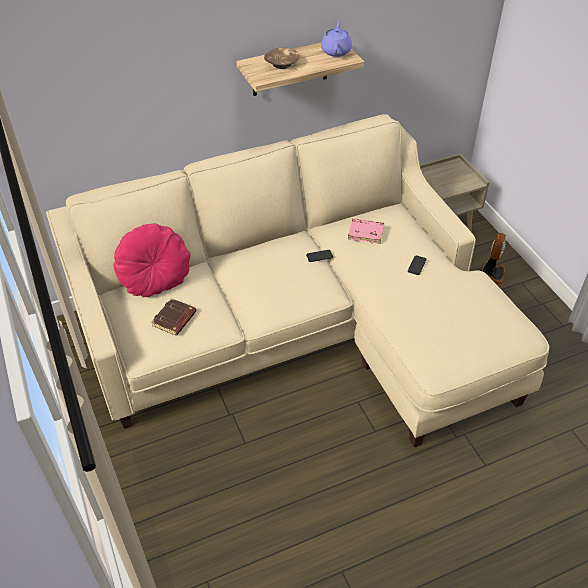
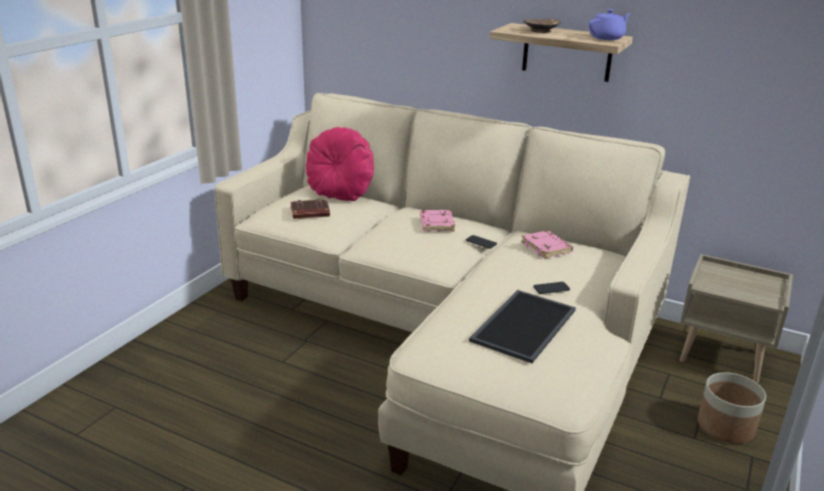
camera: 50 degrees right, 20 degrees down
(270, 261) = (436, 224): none -> pink book
(448, 305) = (522, 324): none -> tray
(492, 273) = (725, 426): fan -> planter

